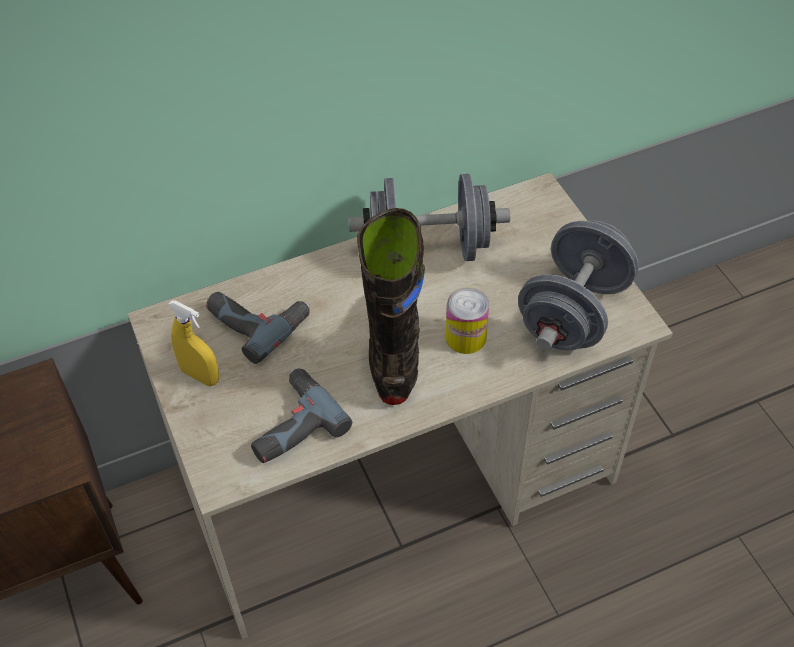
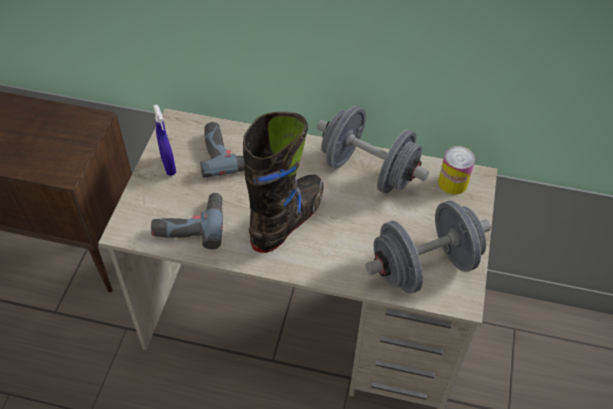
camera: 35 degrees right, 0 degrees up
(200, 376) = (168, 166): yellow spray bottle -> blue spray bottle
(465, 337) = (339, 238): can -> can (452, 183)

